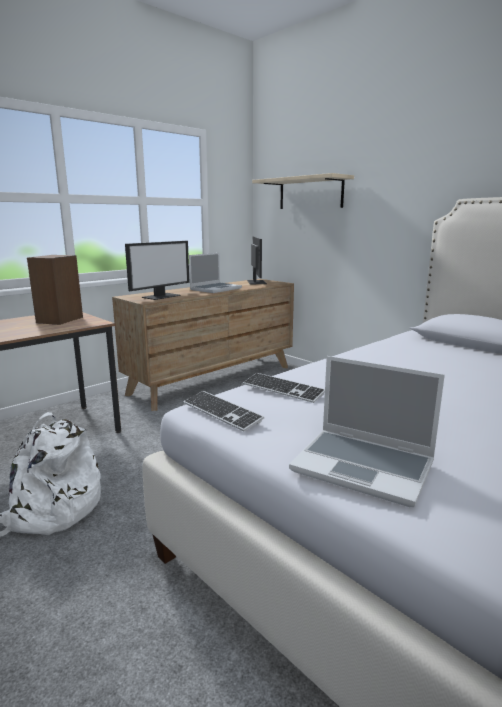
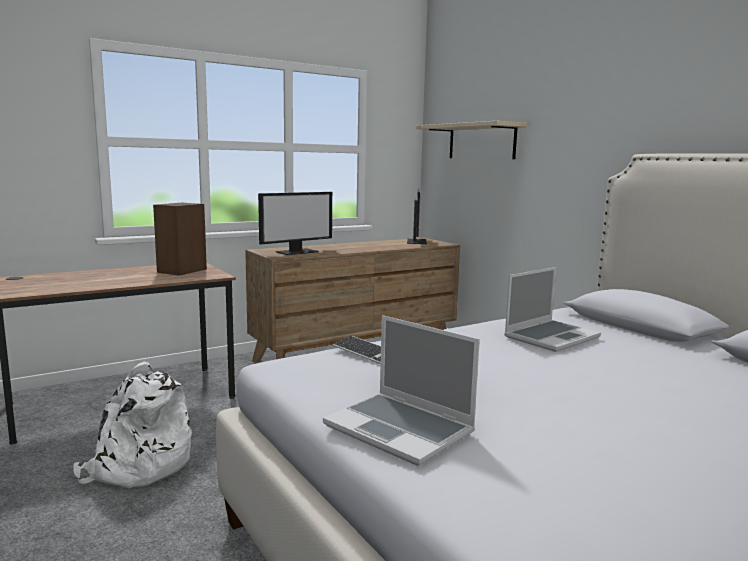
camera: 10 degrees right, 5 degrees down
(216, 289) = (363, 247): laptop -> laptop (551, 337)
(221, 412) = (294, 370): keyboard -> none

